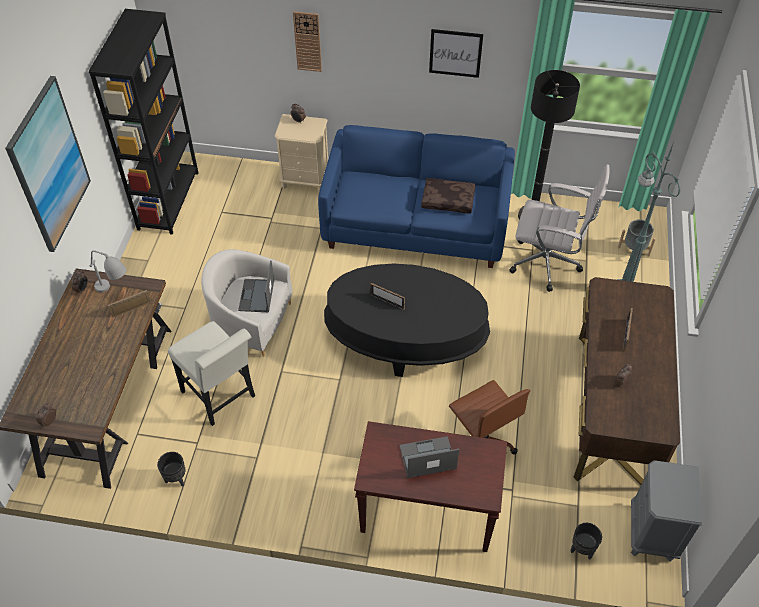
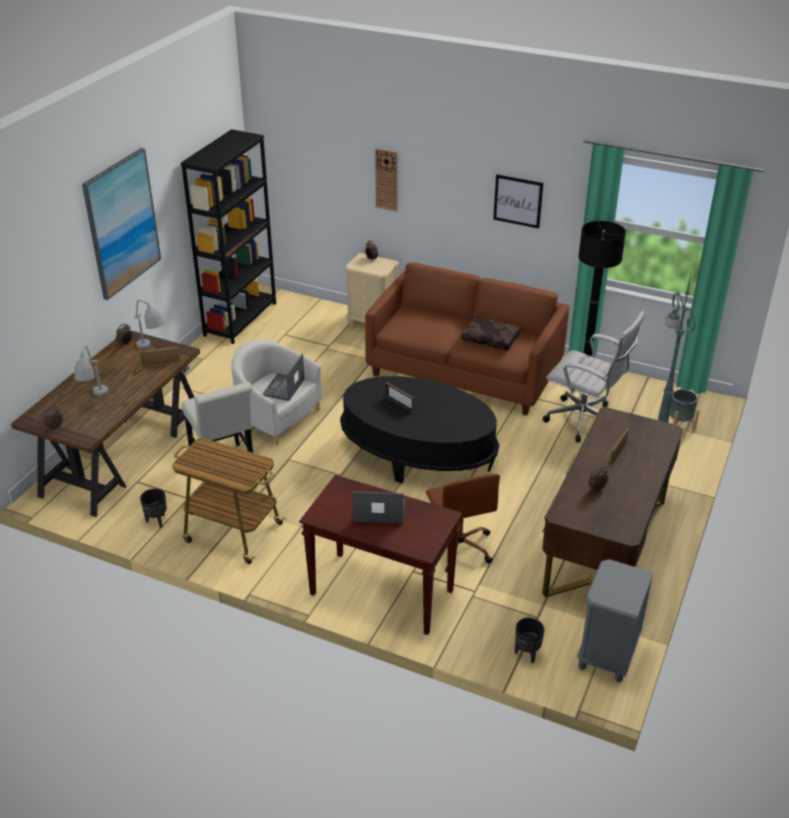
camera: 15 degrees right, 15 degrees down
(79, 375) = (95, 401): none -> grey table lamp
(257, 474) = (232, 532): none -> cart
(417, 224) = (465, 371): blue sofa -> brown sofa

